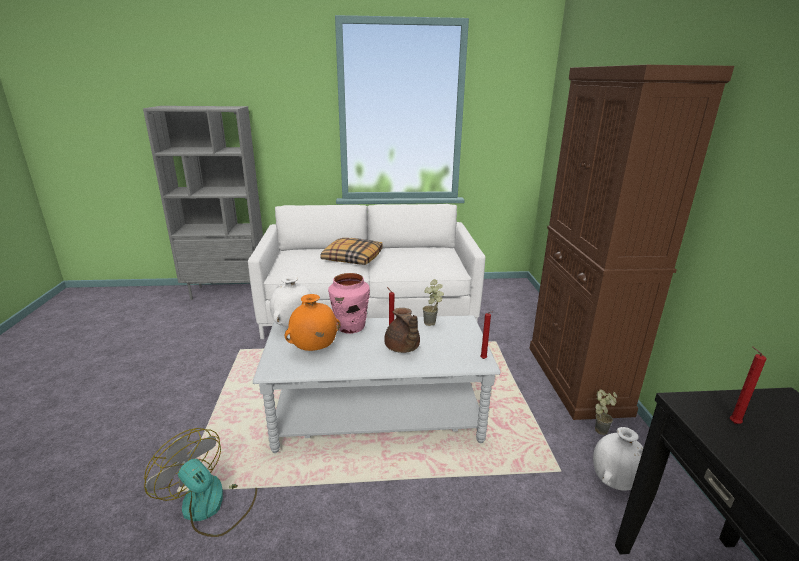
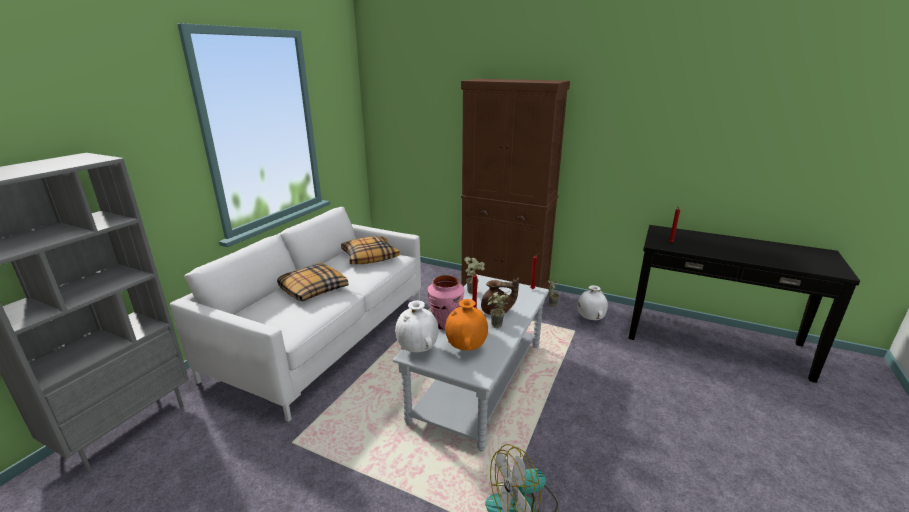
camera: 60 degrees left, 0 degrees up
(369, 355) = (496, 327): none -> potted plant
(435, 258) = (369, 256): none -> pillow

